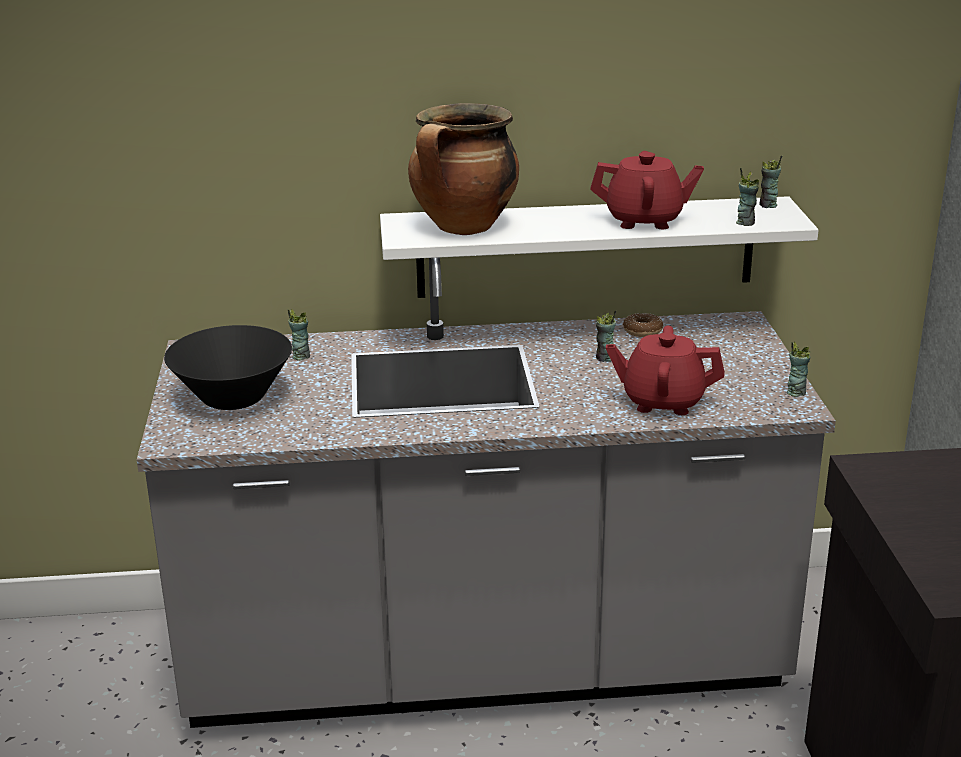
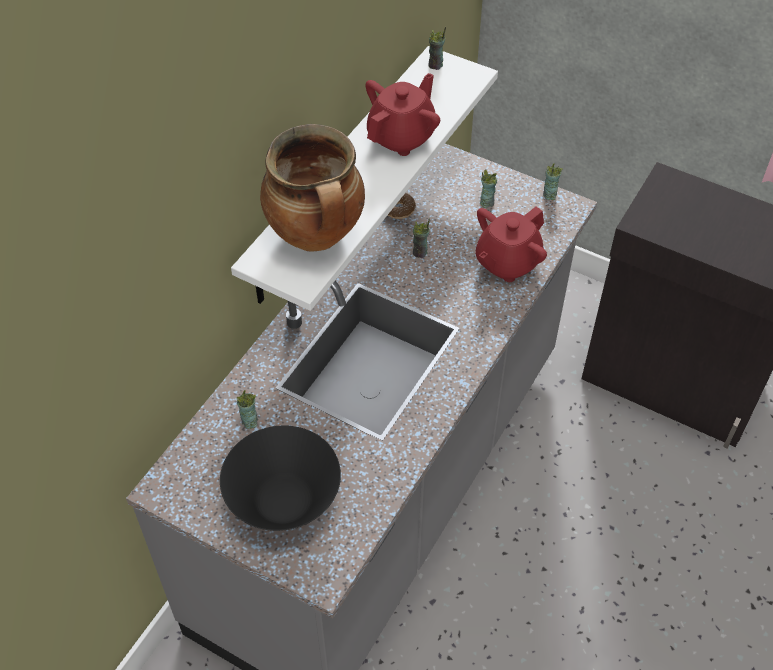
camera: 55 degrees left, 25 degrees up
(745, 222) = (455, 94): cup -> cup (486, 202)

